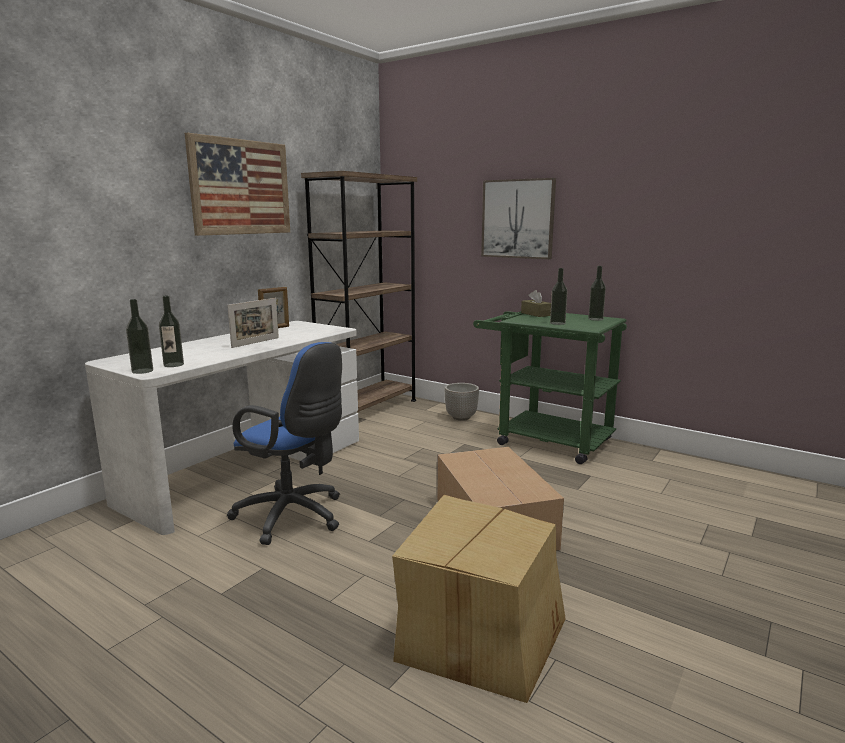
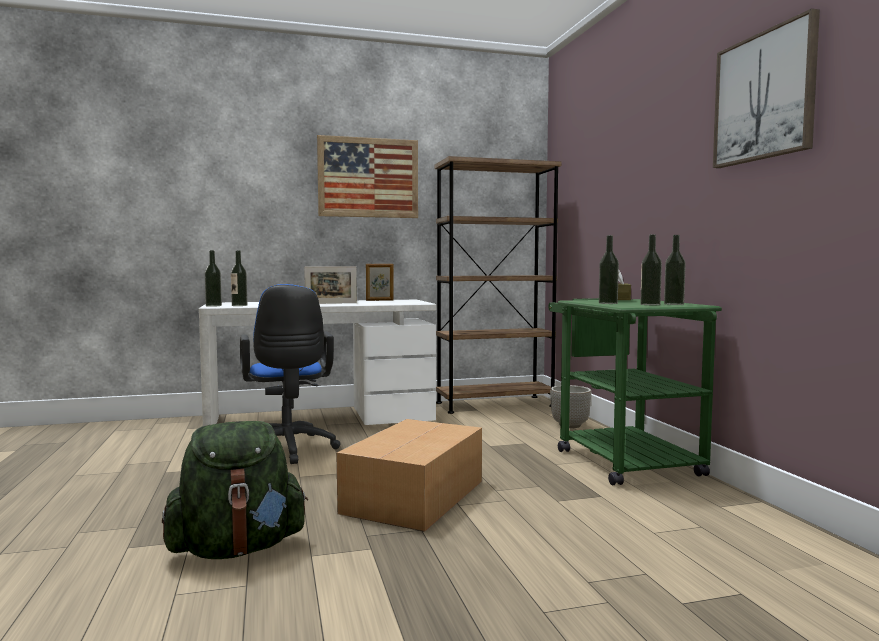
camera: 40 degrees right, 10 degrees down
(479, 633) = (237, 548): cardboard box -> green backpack
(518, 219) = (633, 192): picture -> picture (764, 97)
(588, 322) = (650, 304): none -> bottle

